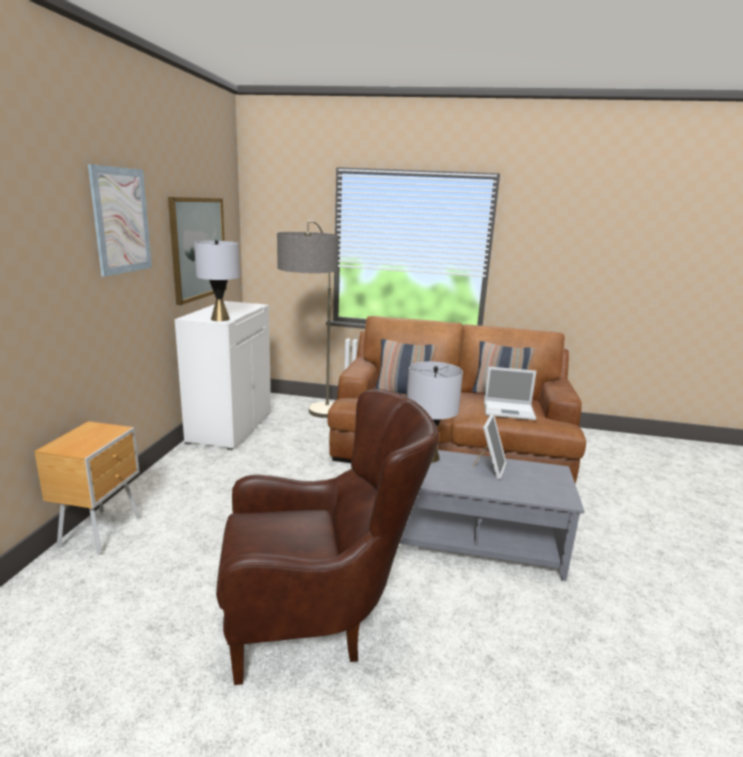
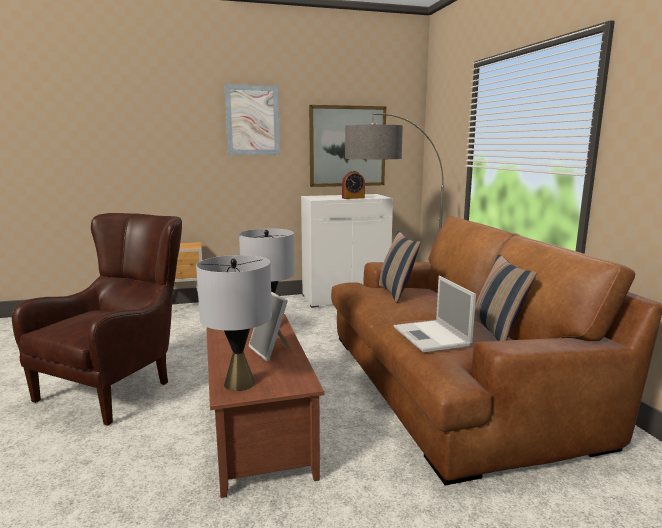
camera: 65 degrees right, 5 degrees down
(220, 319) = (320, 198): grey table lamp -> grey table lamp (239, 383)
(241, 311) = (353, 198): none -> alarm clock
(320, 619) = (120, 384): brown armchair -> brown armchair turned 120 degrees counterclockwise
(474, 541) = (260, 428): grey coffee table -> brown coffee table
(489, 468) = (271, 351): picture frame -> picture frame turned 60 degrees clockwise

